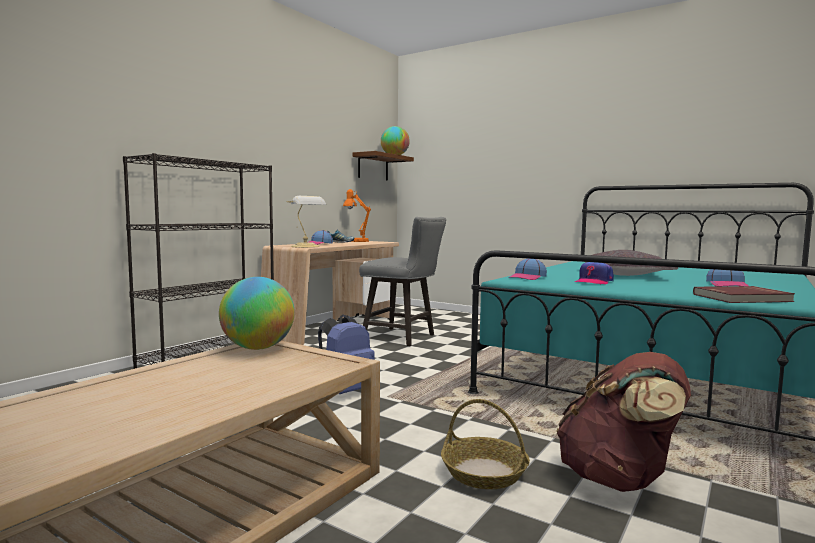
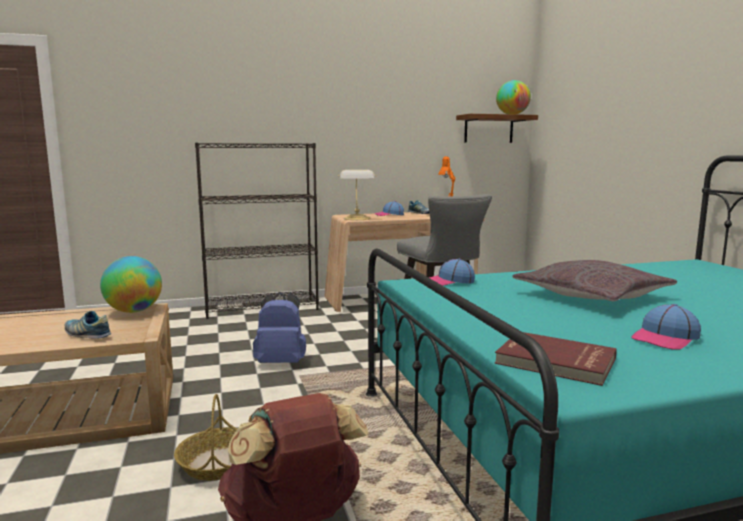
camera: 40 degrees right, 5 degrees up
(288, 372) = (87, 334): none -> shoe
(593, 282) = (493, 300): cap -> none

